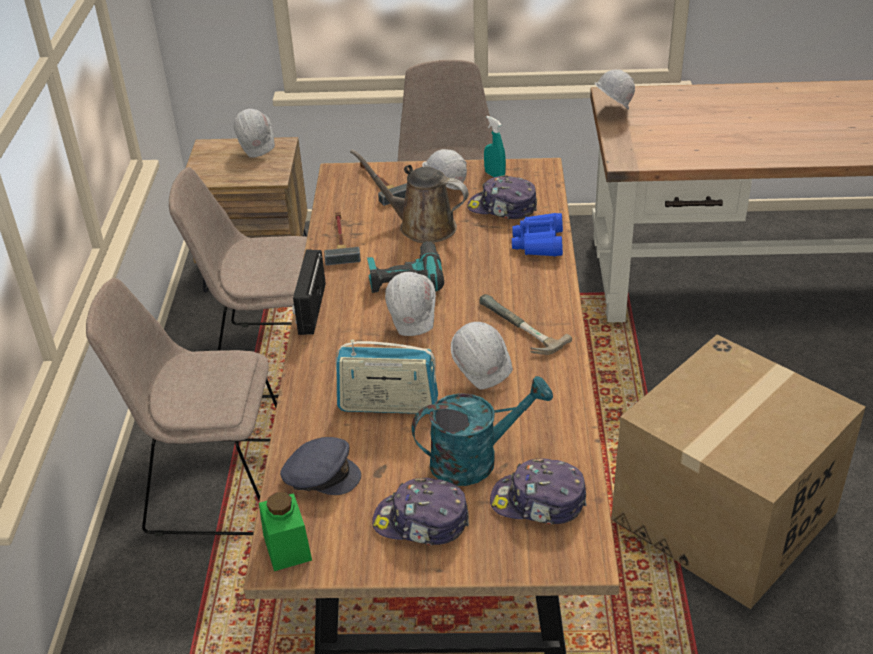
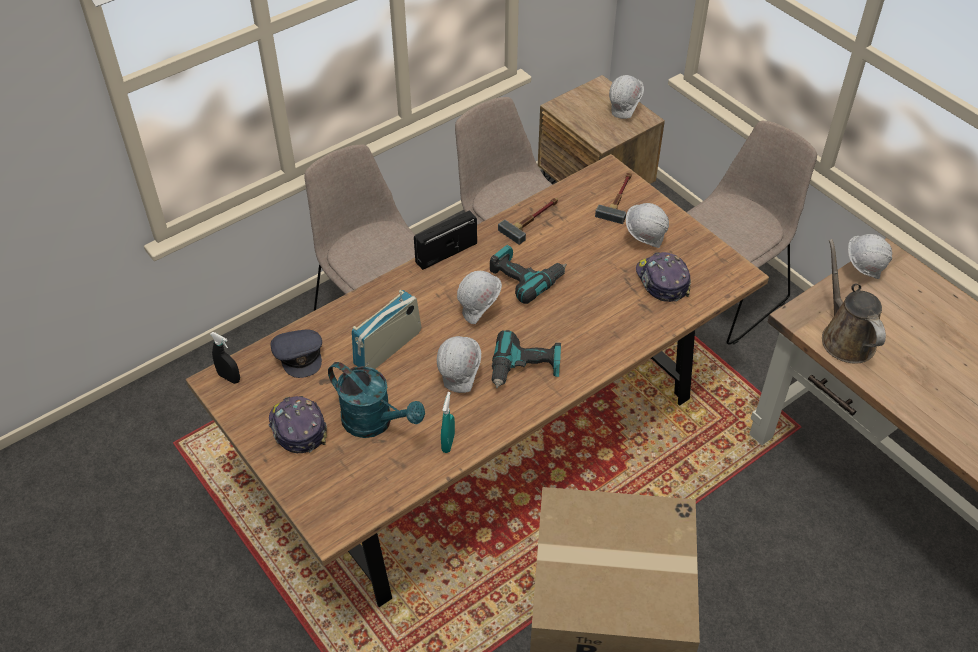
camera: 50 degrees right, 10 degrees up
(287, 548) = (229, 378): green jar -> black spray bottle
(388, 405) = (388, 348): radio -> radio turned 75 degrees clockwise
(421, 226) = (592, 251): brown watering can -> brown watering can (845, 337)
(494, 175) = (699, 253): turquoise spray bottle -> turquoise spray bottle (448, 443)
(516, 329) = (525, 369): hammer -> power drill
(538, 502) = (361, 478): cap -> none
(539, 243) = (640, 326): blue binoculars -> none

